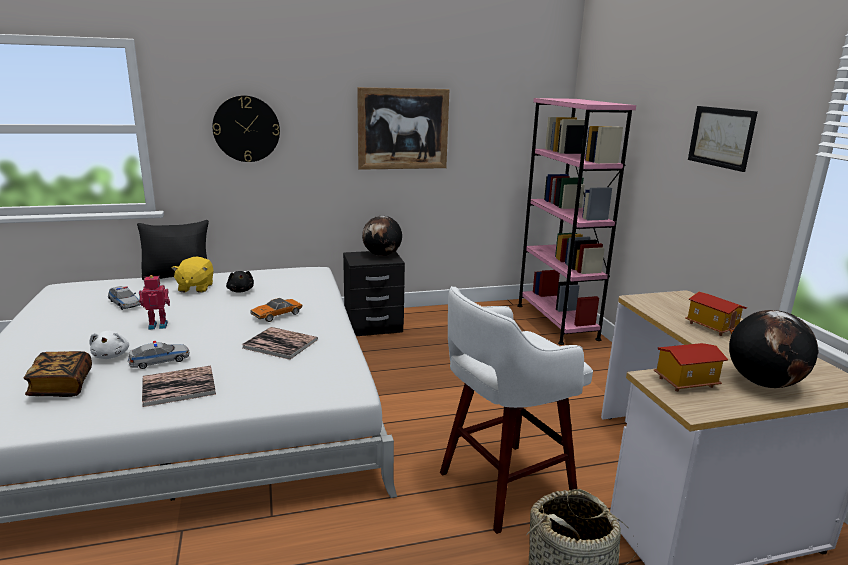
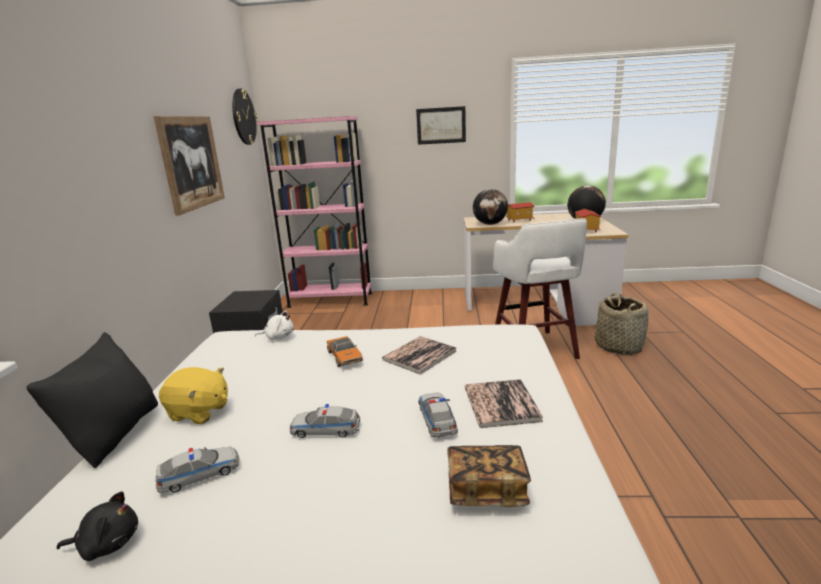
camera: 70 degrees left, 0 degrees up
(111, 355) = (407, 458): white plush toy -> white plush toy (278, 337)
(158, 325) = (326, 430): toy robot -> toy car
(240, 290) = (251, 377): black plush toy -> black plush toy (107, 544)
(246, 129) = (72, 185): wall clock -> wall clock (243, 117)
(382, 255) = (245, 296): globe -> globe (490, 224)

